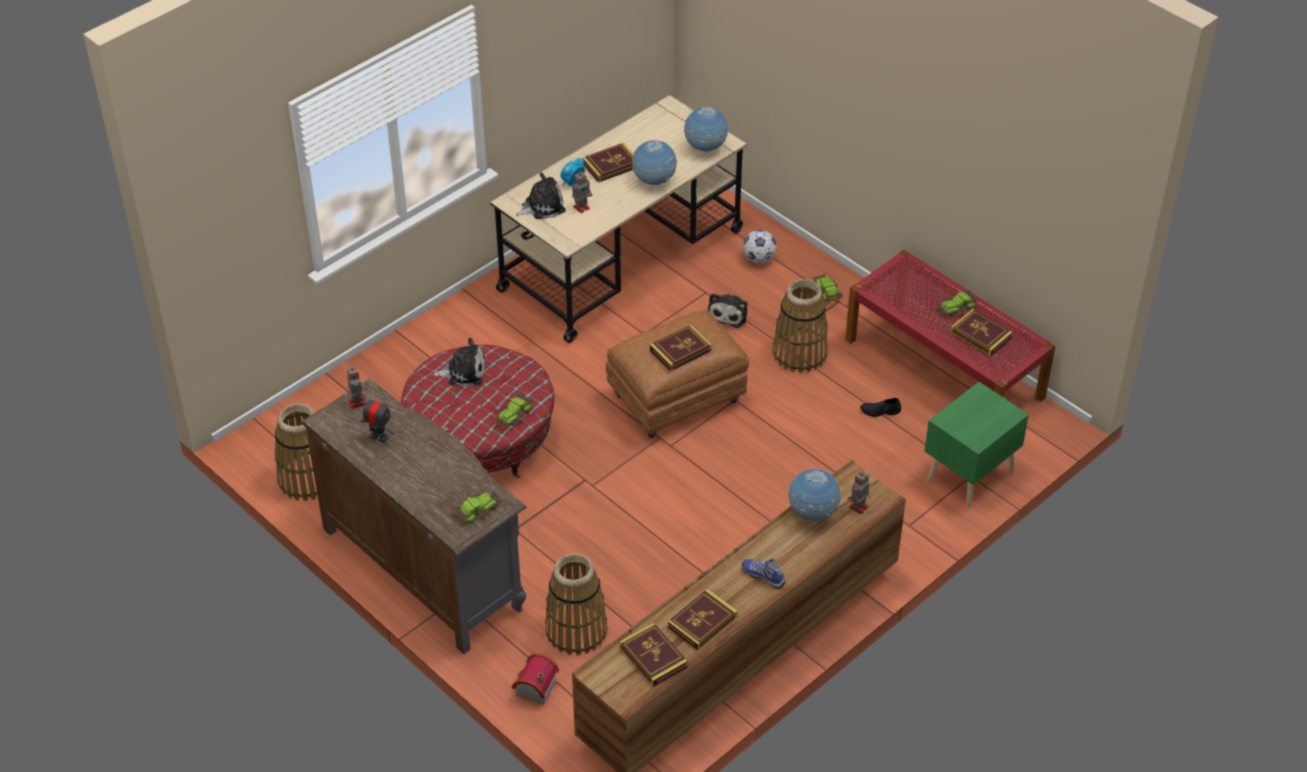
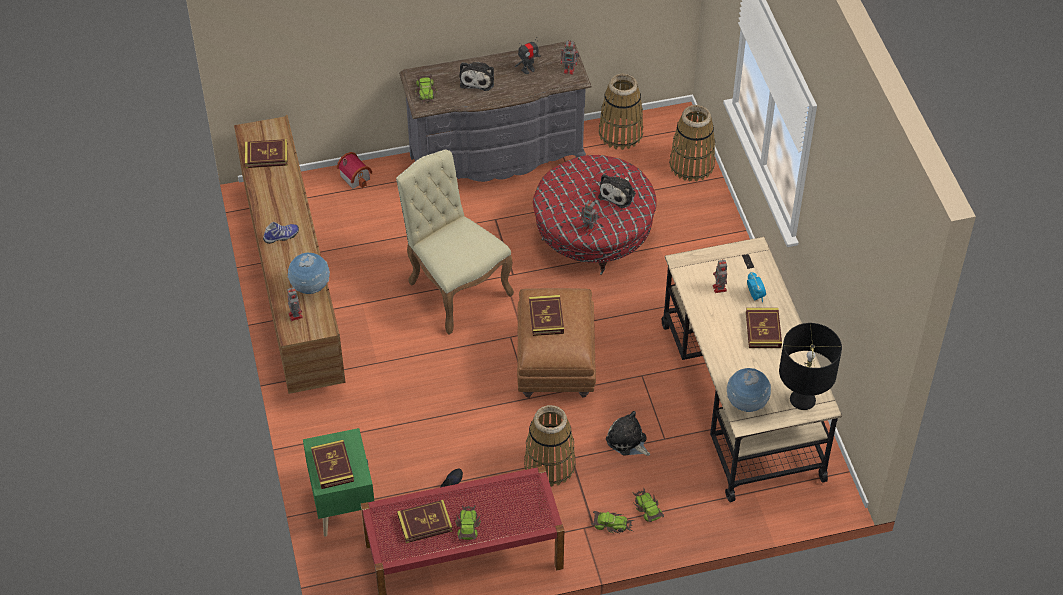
camera: 120 degrees right, 5 degrees up
(513, 415) = (554, 203): toy car -> toy car (647, 507)
(529, 375) = (589, 228): none -> toy robot
(542, 206) = (737, 265): plush toy -> plush toy (478, 79)
(576, 631) = (384, 214): basket -> basket (691, 165)
(640, 516) = (455, 289): none -> beige chair
(654, 181) = (723, 349): globe -> none
(674, 119) = (802, 401): none -> black table lamp
(702, 622) = (272, 190): book -> book (332, 466)
(759, 259) = (683, 496): football -> none

